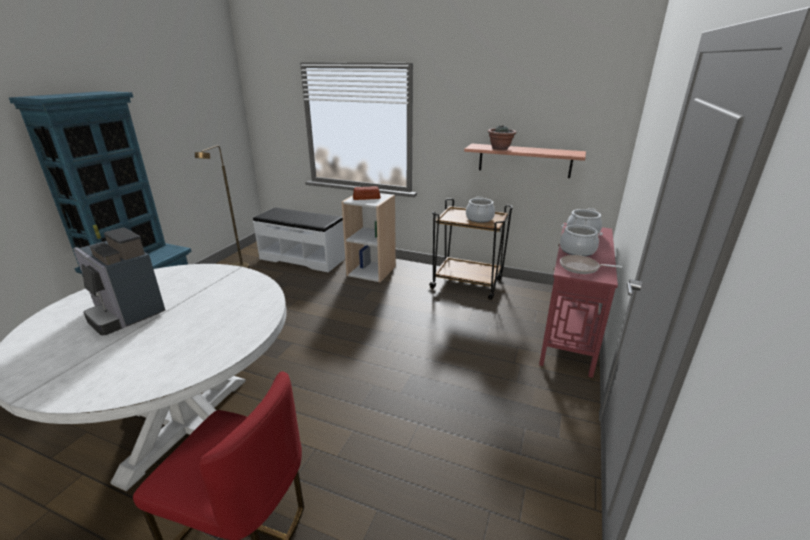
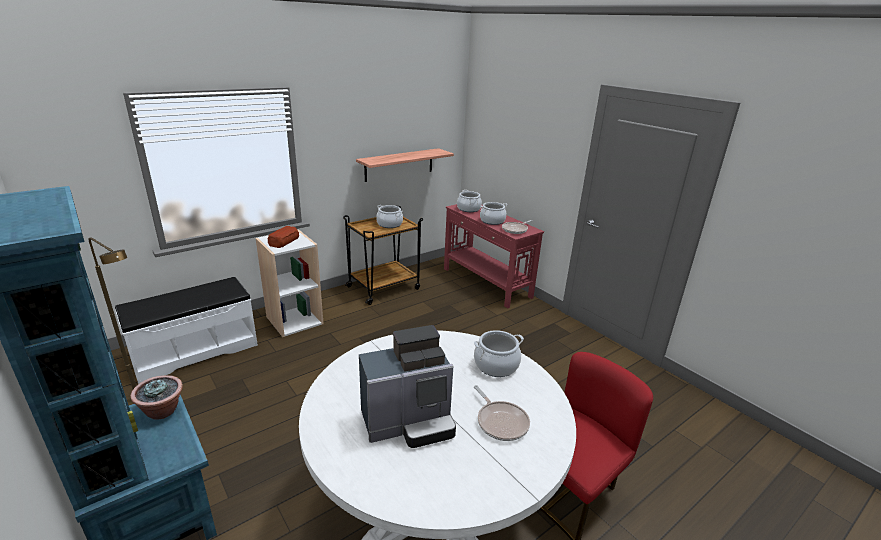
camera: 60 degrees left, 0 degrees up
(133, 355) = (501, 422): none -> frying pan
(233, 329) = (496, 365): none -> cooking pot
(500, 148) = (391, 159): potted plant -> potted plant (163, 411)

